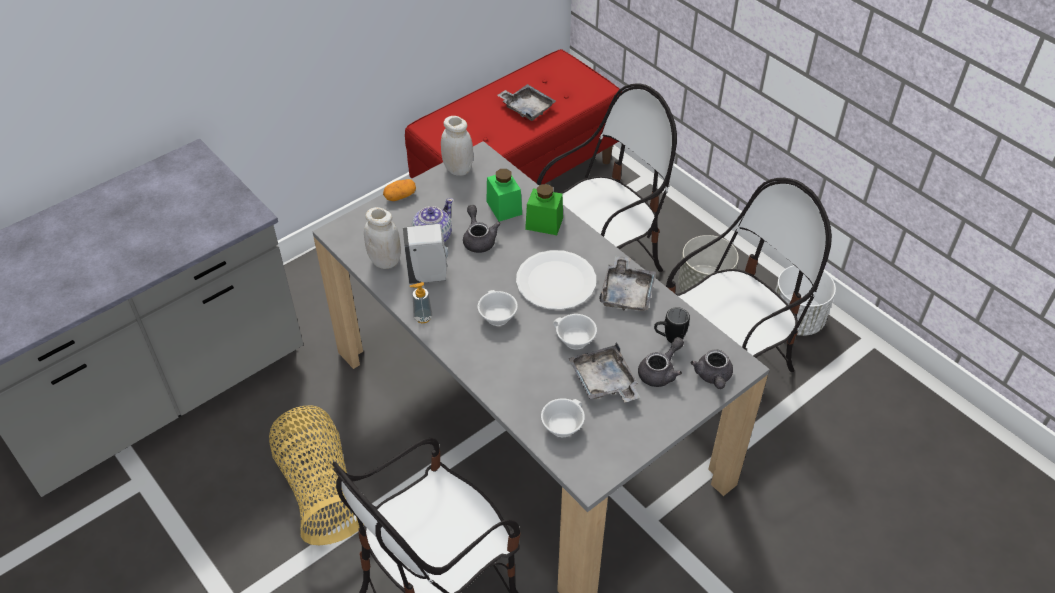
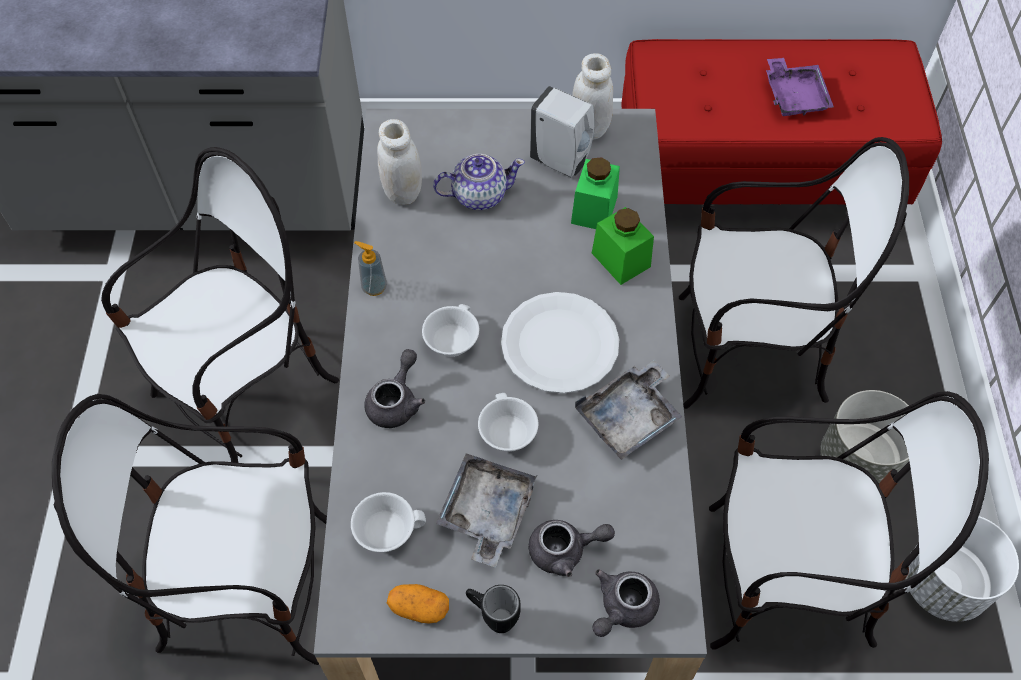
camera: 40 degrees right, 10 degrees up
(321, 489) = (247, 395): basket -> chair
(400, 196) = (494, 123): potato -> potato (419, 608)
(429, 275) = (430, 240): white soap dispenser -> white soap dispenser (562, 161)
(478, 239) = (527, 231): grey teapot -> grey teapot (396, 401)
(527, 108) = (794, 96): grey tray -> purple tray
(668, 338) = (619, 515): black mug -> black mug (492, 616)

